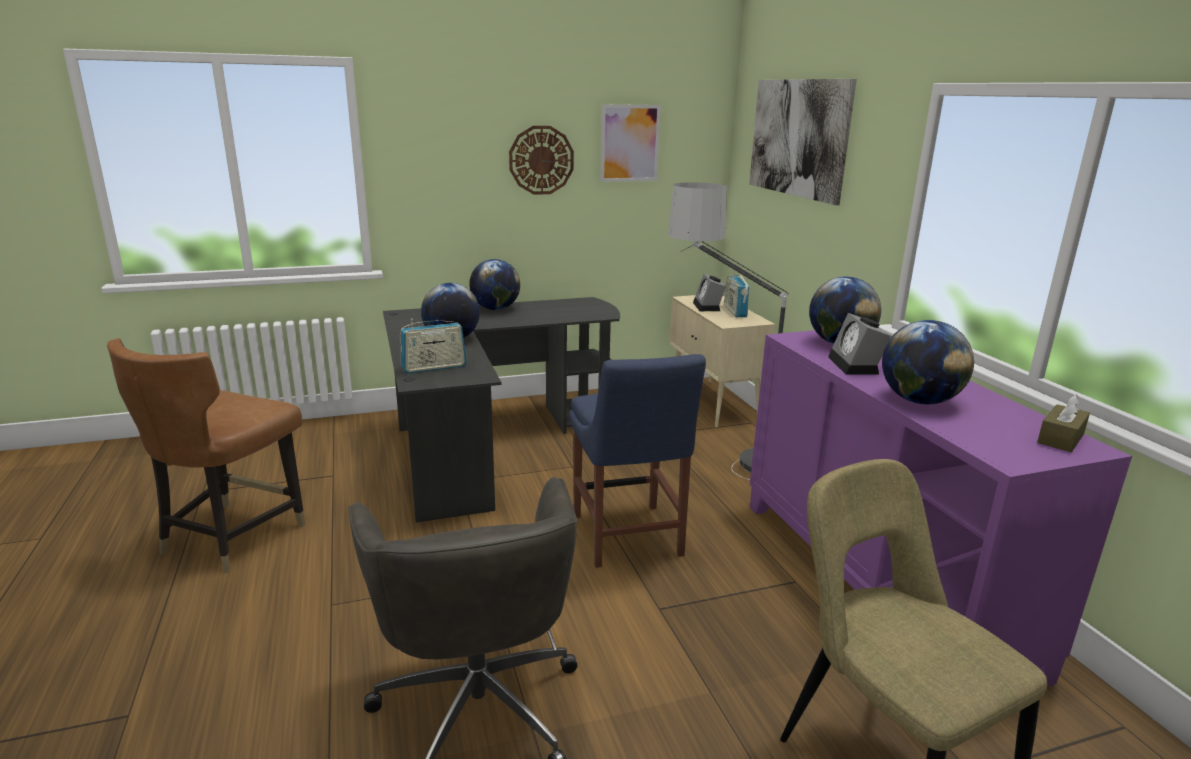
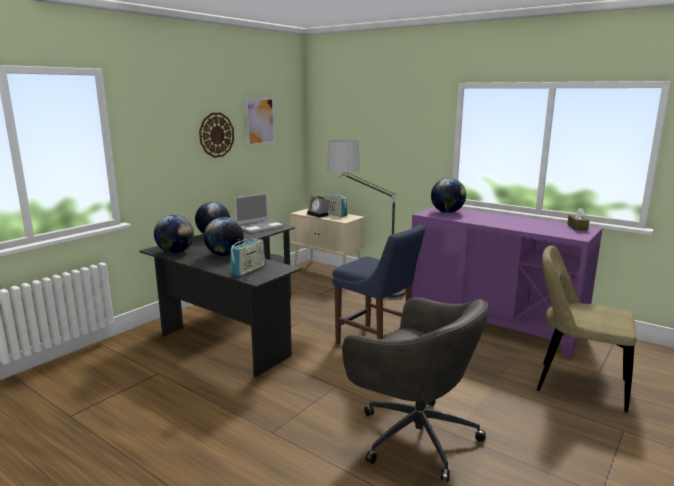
camera: 35 degrees left, 5 degrees down
(231, 537) = (142, 430): brown chair -> none
(574, 308) = (259, 226): none -> laptop
(798, 138) = (364, 112): picture -> none
(856, 366) = (471, 219): alarm clock -> none
(919, 401) = (517, 226): globe -> globe (175, 252)

